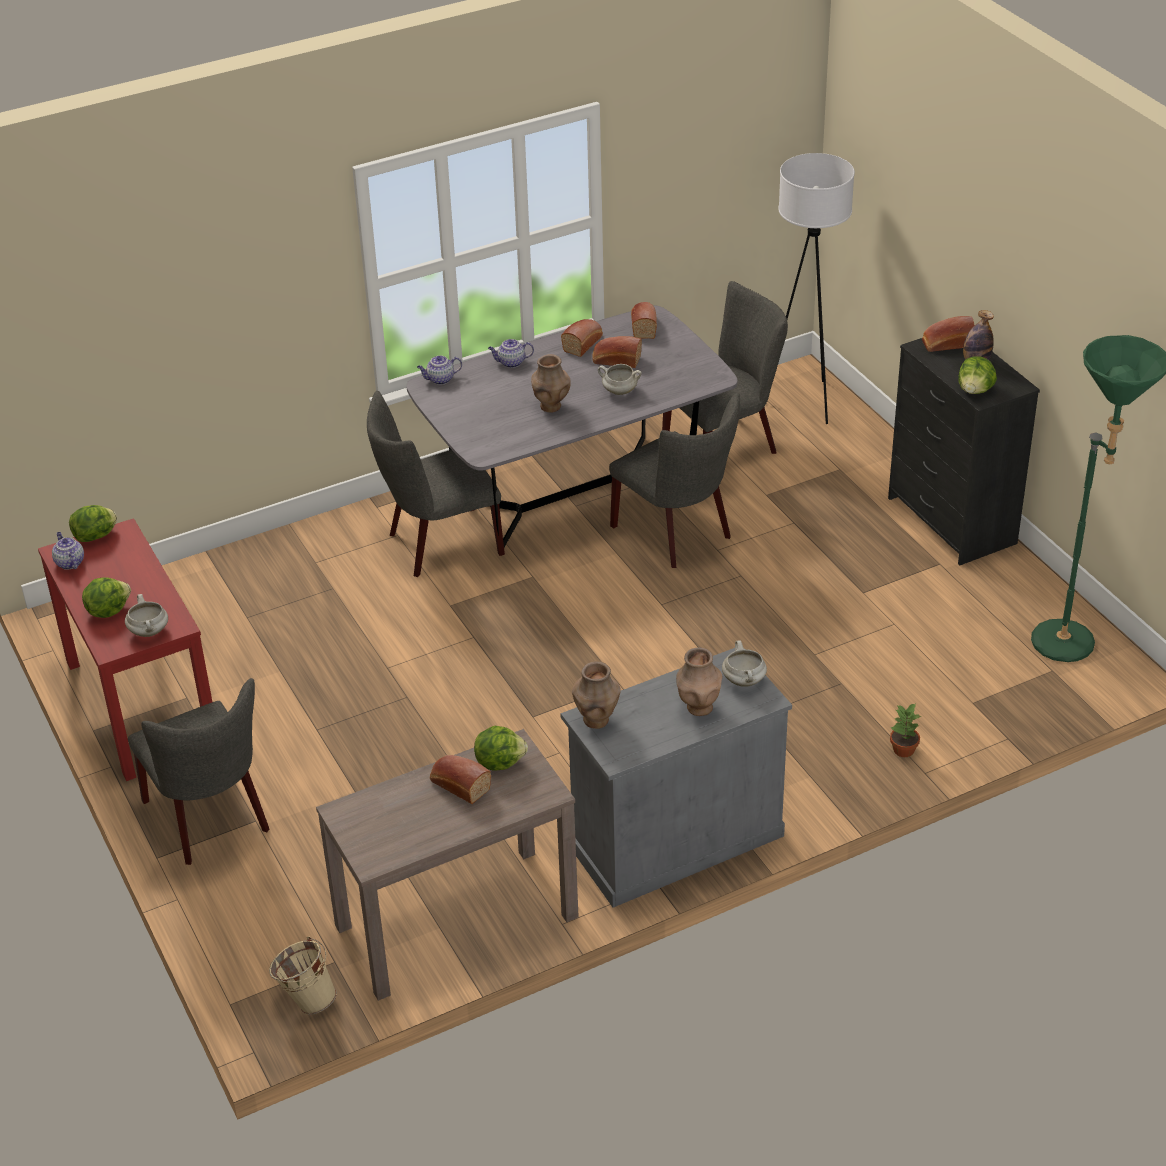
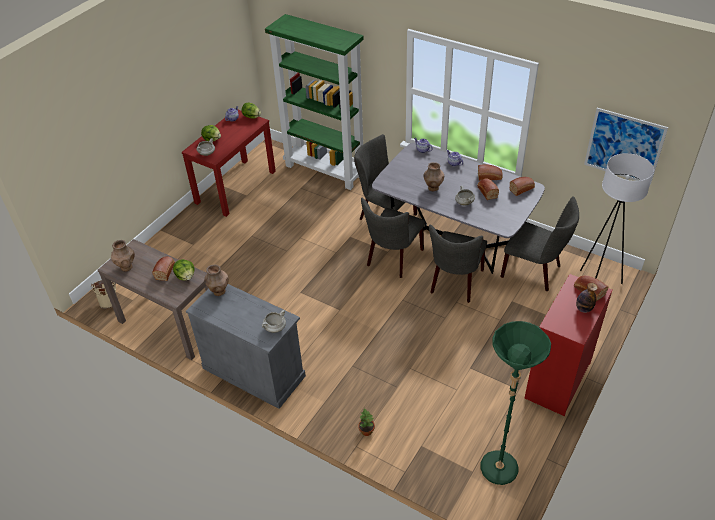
camera: 60 degrees right, 5 degrees up
(211, 820) = (187, 233): grey chair -> grey chair (392, 259)
(232, 567) = (325, 170): none -> green bookcase
(698, 707) = (247, 320): brown vase -> brown vase (126, 267)
(751, 163) = (624, 146): none -> picture
(950, 521) = (557, 380): black dresser -> red dresser
(975, 390) = (556, 318): lettuce -> none

